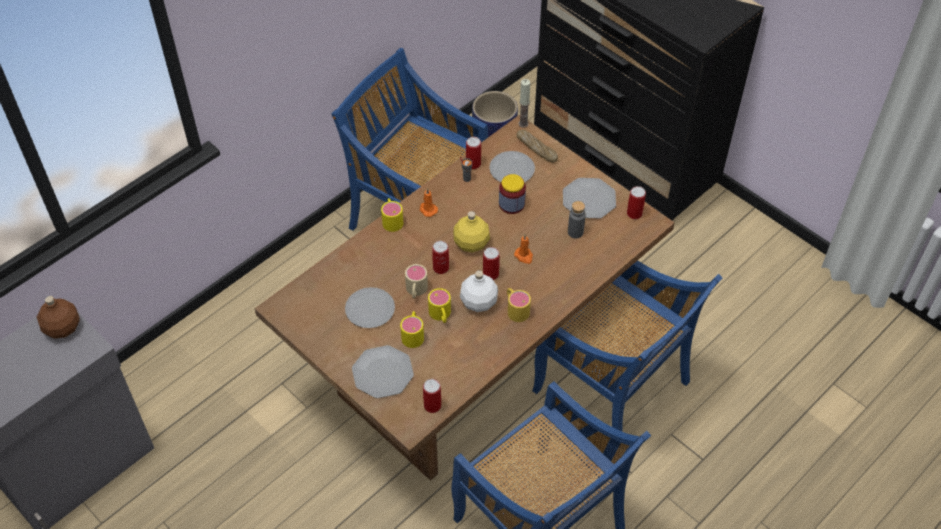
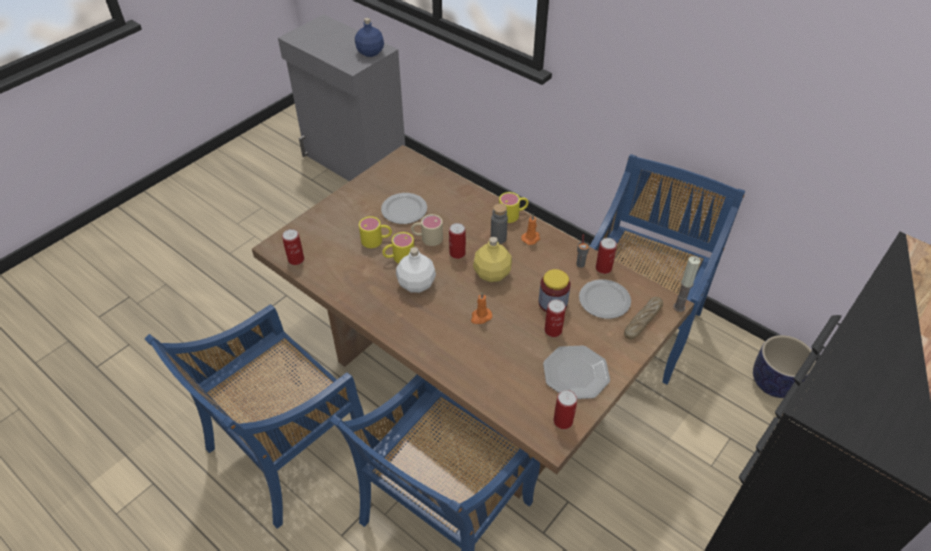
camera: 85 degrees right, 5 degrees down
(62, 328) = (370, 52): brown bottle -> blue bottle
(383, 373) = (334, 224): plate -> none
(490, 274) = (453, 291): can -> can (553, 330)
(515, 309) = (409, 313): yellow mug -> none
(575, 232) = (522, 361): grey bottle -> grey bottle (498, 238)

